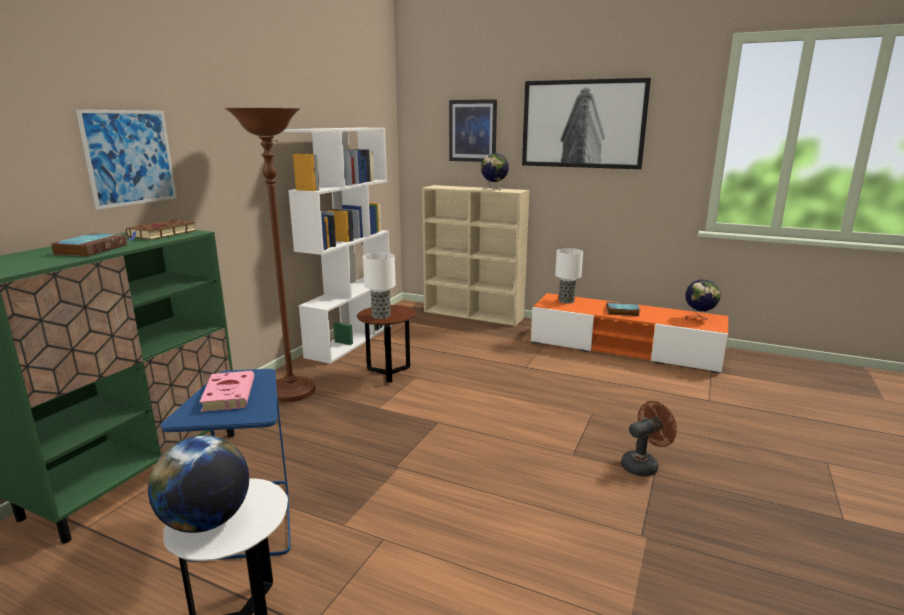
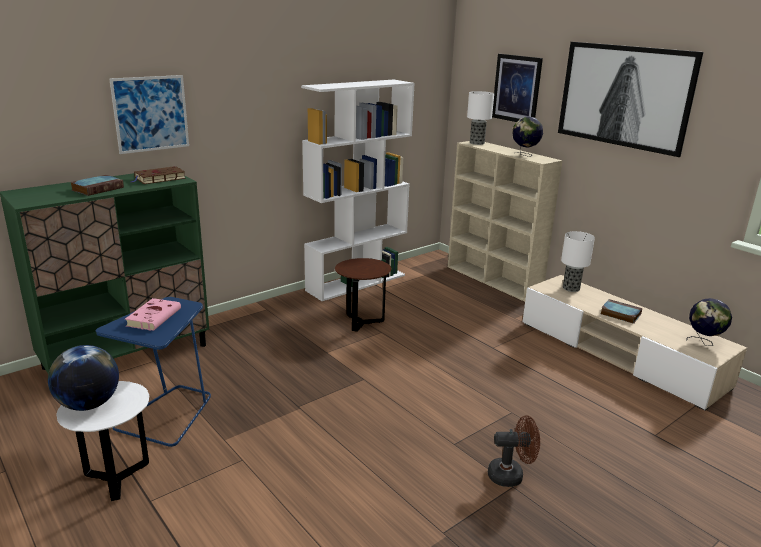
camera: 25 degrees right, 5 degrees up
(291, 392) = (272, 320): brown floor lamp -> none
(381, 315) = (356, 269): table lamp -> table lamp (477, 143)
(624, 348) = (619, 354): orange tv stand -> beige tv stand

